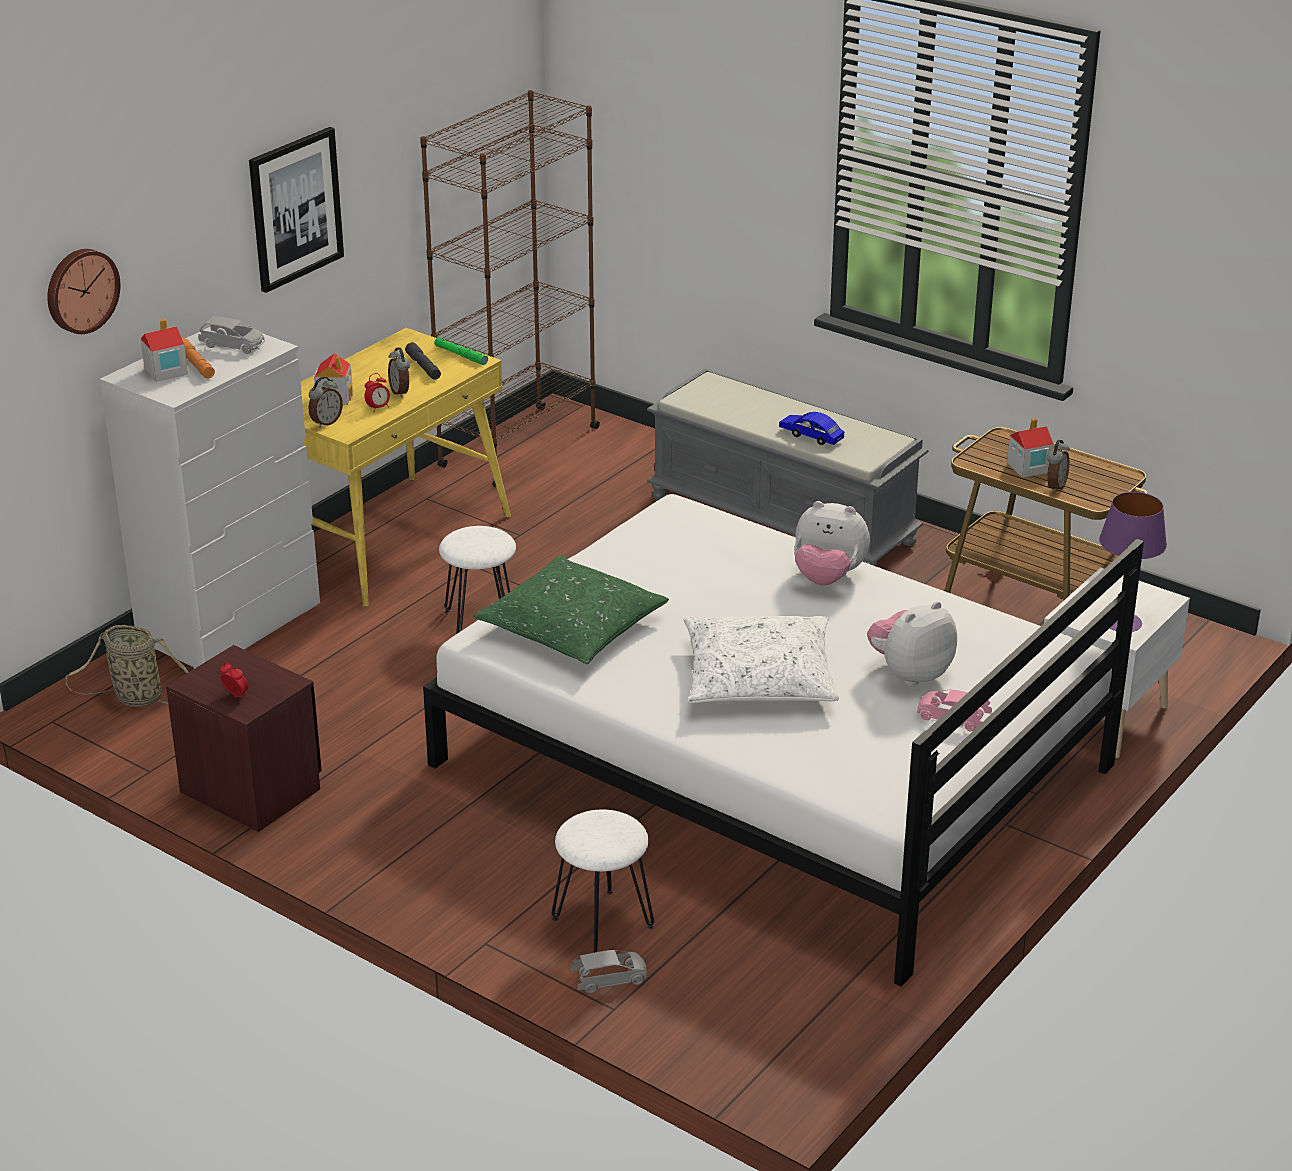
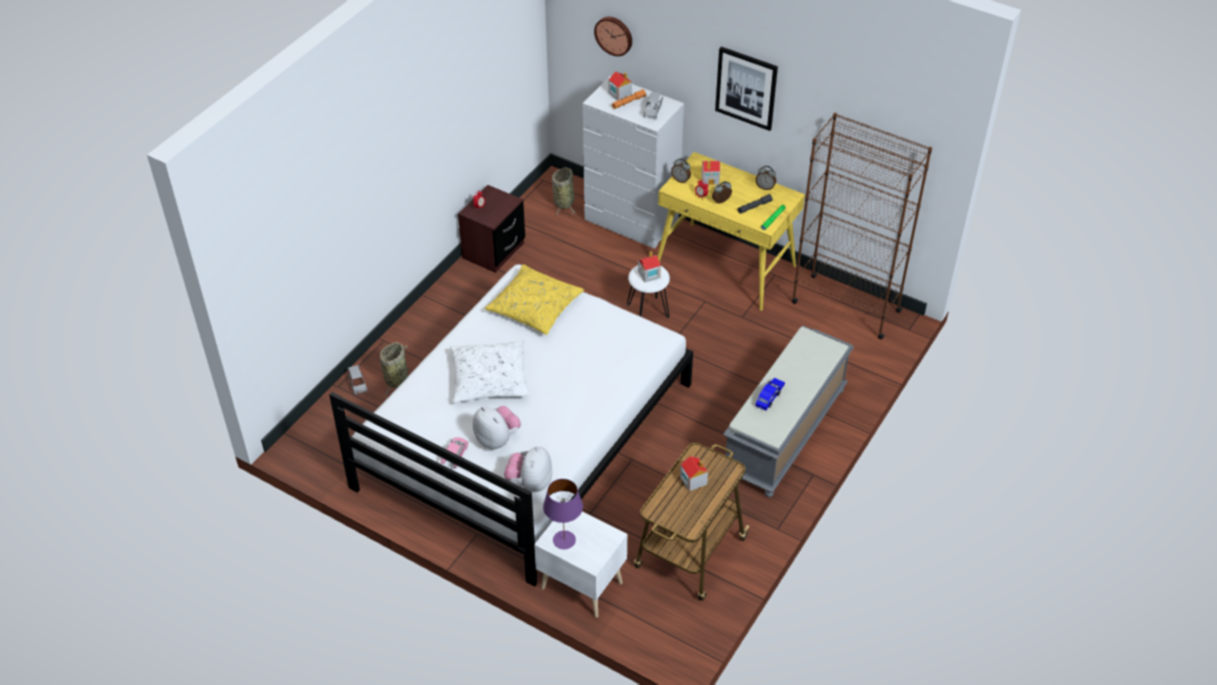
camera: 85 degrees right, 15 degrees up
(478, 540) = (648, 275): none -> toy house
(572, 626) = (535, 307): green pillow -> yellow pillow
(602, 923) = (397, 378): white stool -> basket
(827, 578) = (593, 404): plush toy -> plush toy (530, 483)
(1055, 486) = (668, 491): alarm clock -> alarm clock (765, 187)

